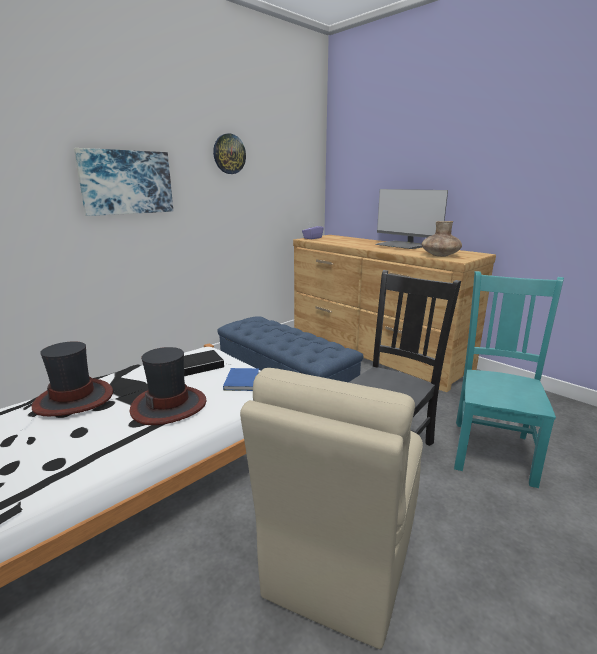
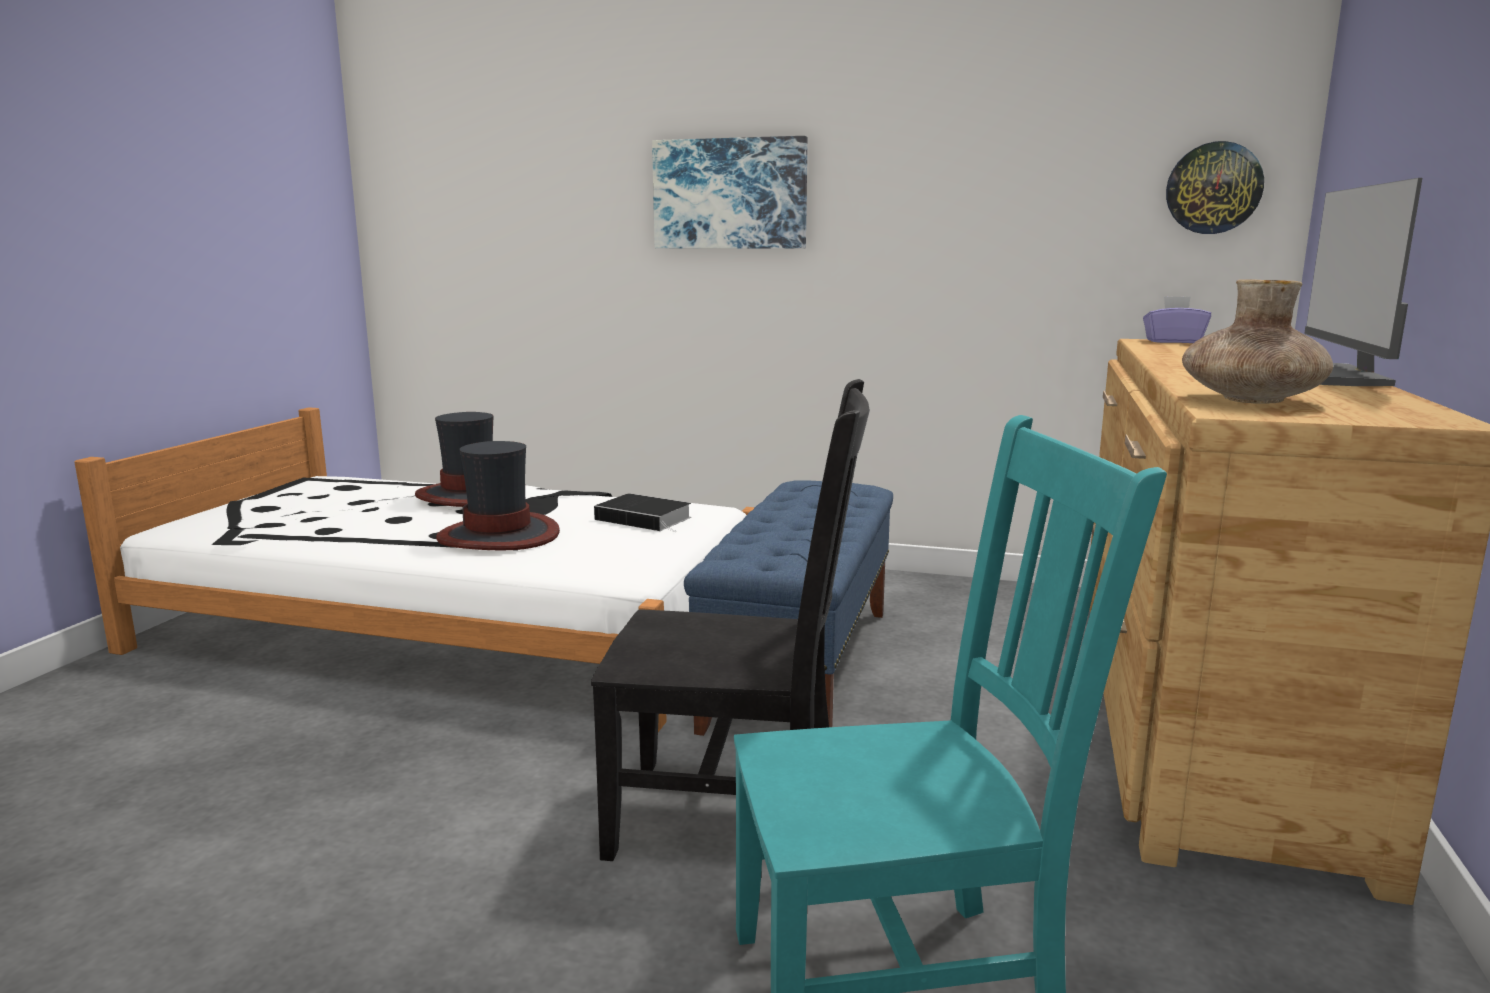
camera: 60 degrees right, 5 degrees down
(229, 154) = (959, 129): wall clock -> wall clock (1213, 188)
(242, 380) = (625, 551): blue book -> none
(340, 560) = (367, 837): beige chair -> none

